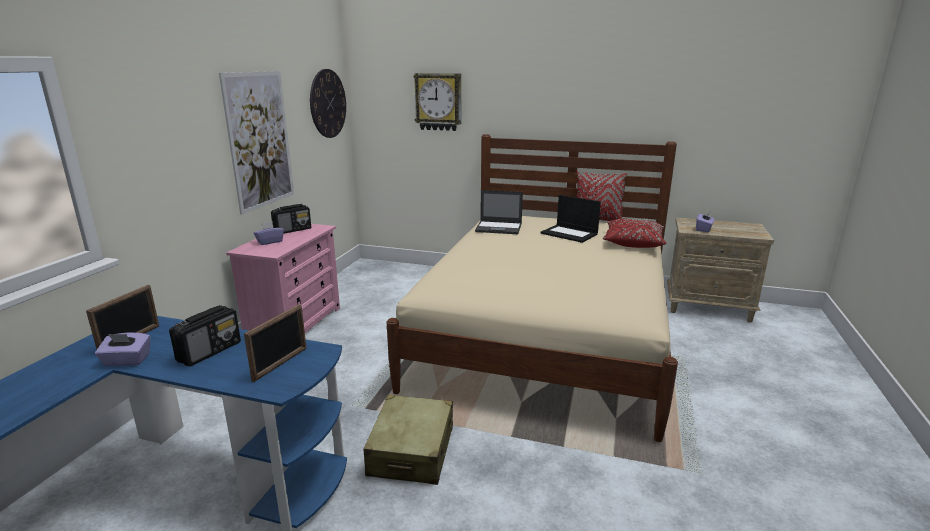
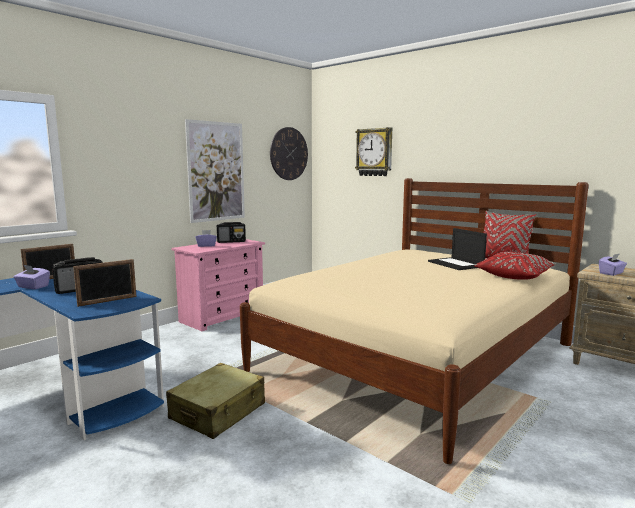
camera: 25 degrees right, 10 degrees down
(499, 228) = (396, 255): laptop -> none

